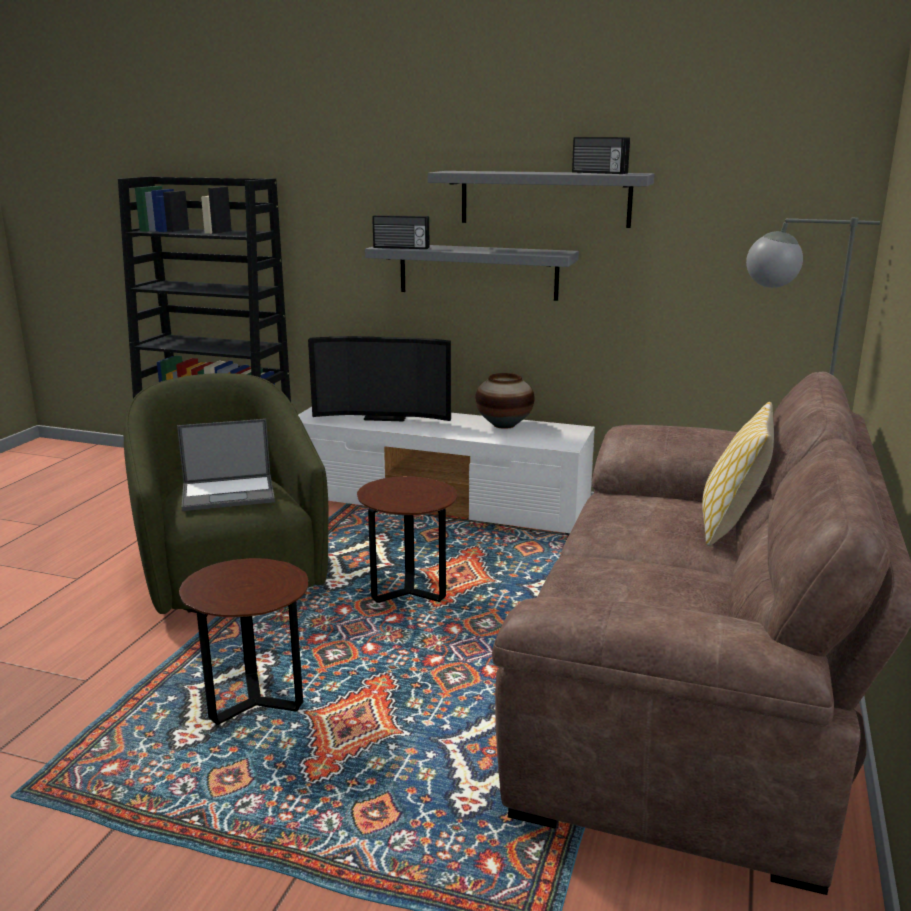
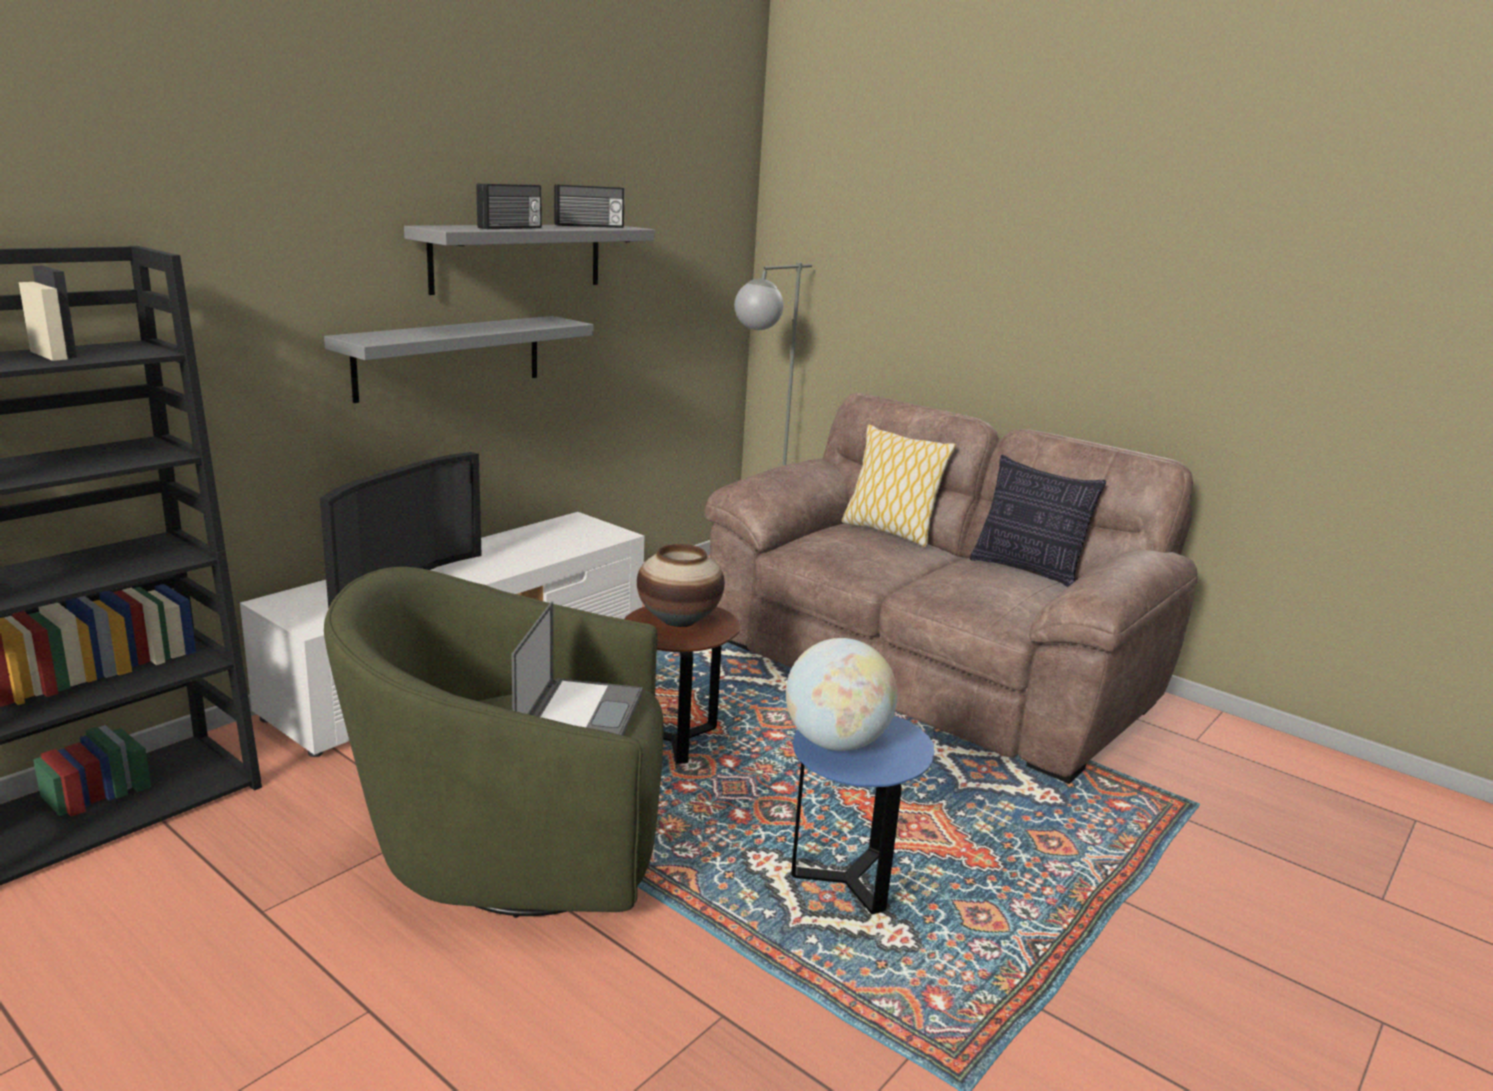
camera: 70 degrees left, 0 degrees up
(240, 574) = (836, 742): none -> globe
(255, 703) = (848, 881): brown side table -> blue side table
(401, 248) = (399, 339): radio -> radio (511, 228)
(504, 425) = (518, 540): vase -> vase (679, 621)
(723, 607) = (1027, 571): none -> pillow

